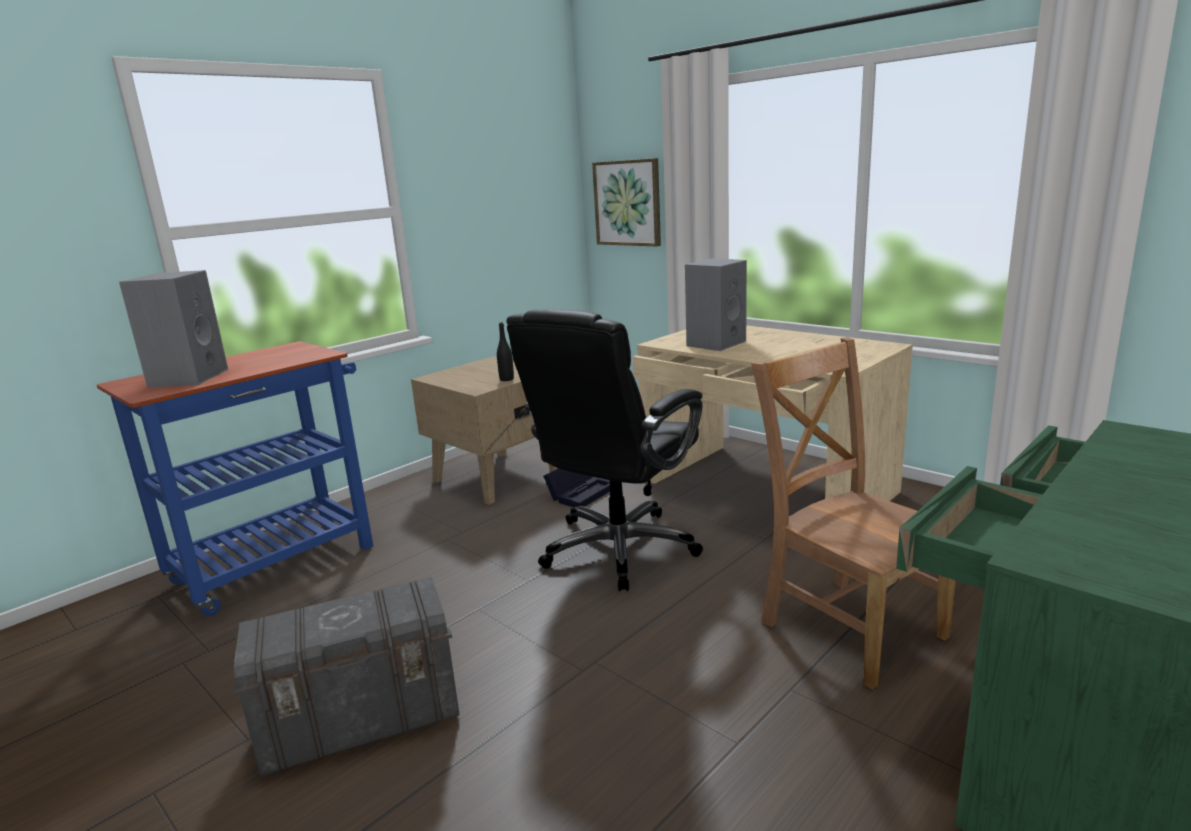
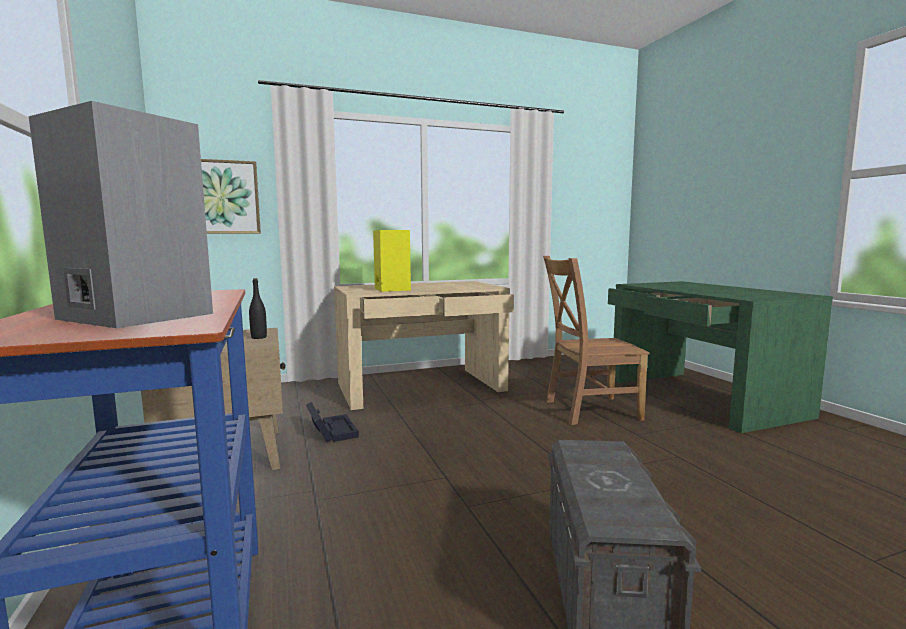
camera: 65 degrees left, 10 degrees down
(619, 548) = (440, 438): black office chair -> none
(716, 343) = (391, 289): grey speaker -> yellow speaker

